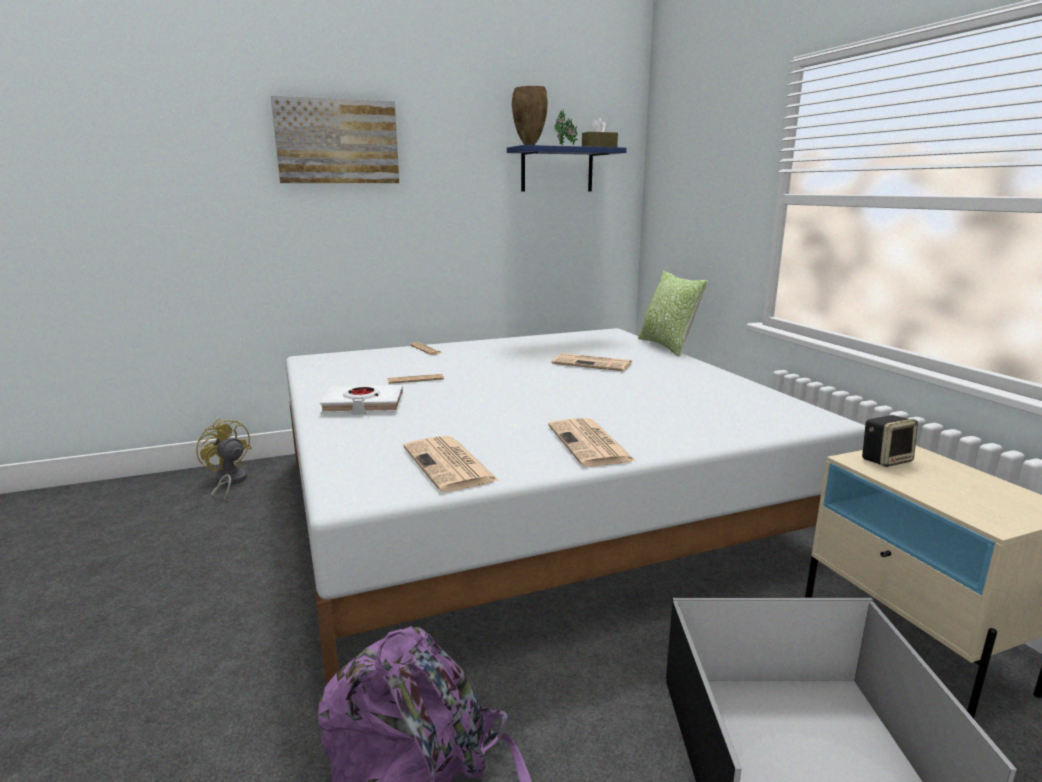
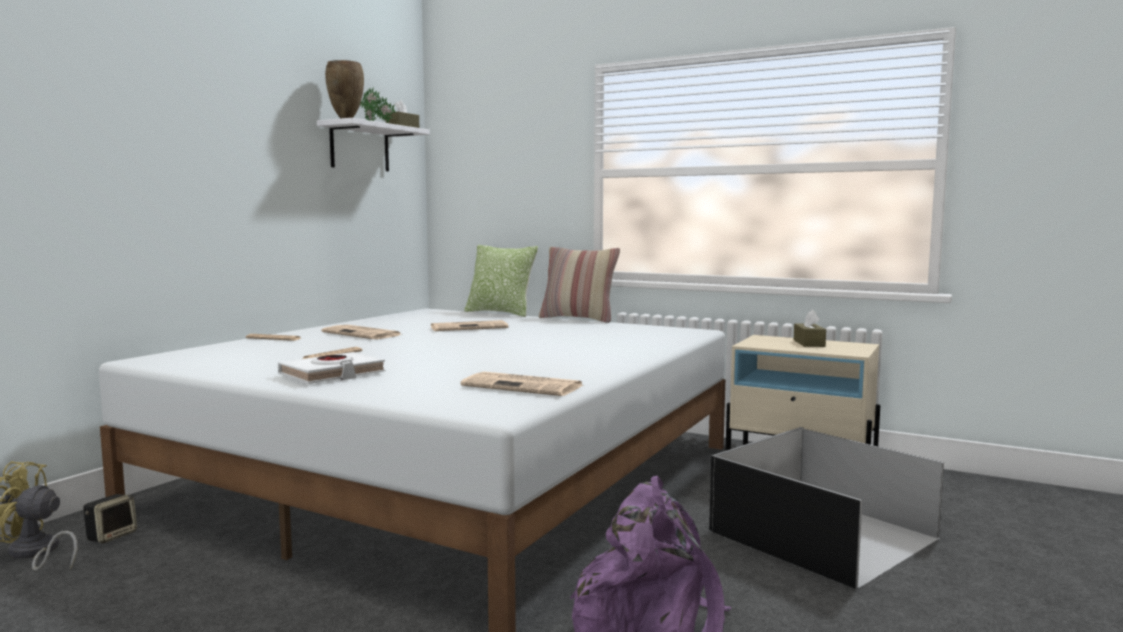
camera: 40 degrees left, 10 degrees down
(337, 142) = (148, 94): picture -> none
(557, 170) = (360, 148): blue shelf -> white shelf
(590, 444) = (592, 361): newspaper -> newspaper (363, 334)
(726, 369) = (578, 319): none -> pillow
(885, 460) = (762, 342): speaker -> speaker (112, 536)
(957, 481) = (809, 343): none -> brown tissue box

